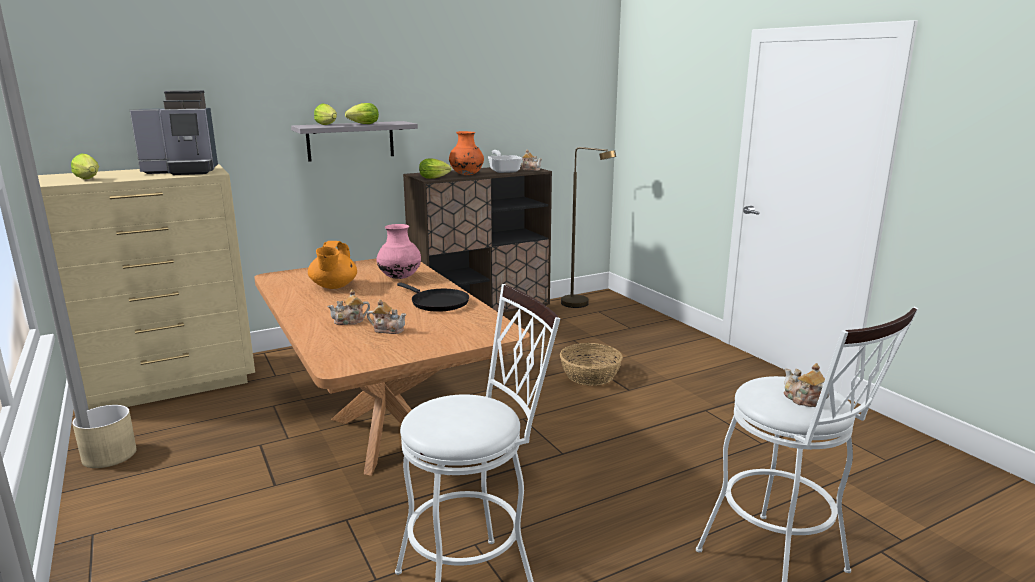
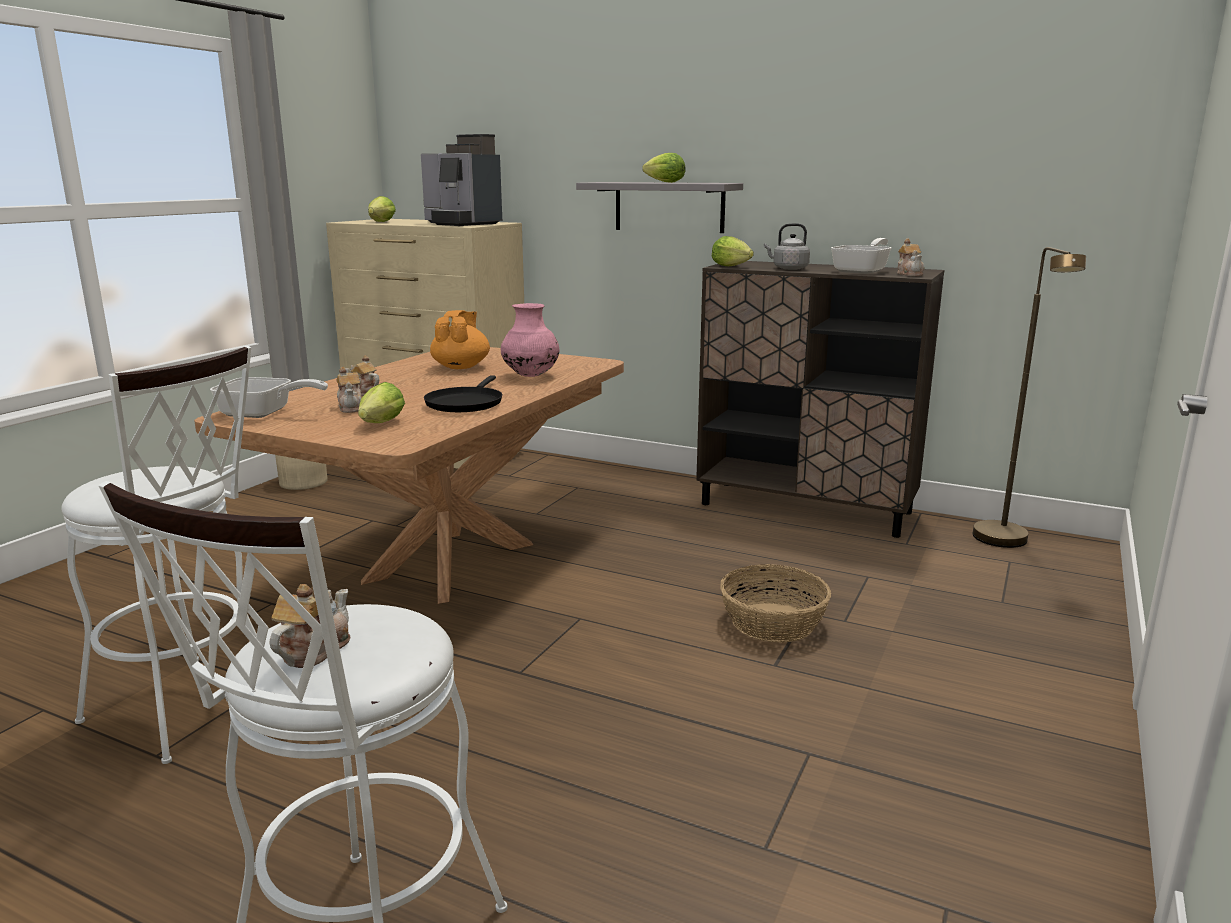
camera: 55 degrees right, 0 degrees up
(328, 125) = (624, 182): lettuce -> lettuce (380, 424)
(333, 286) = (461, 367): orange teapot -> orange teapot turned 135 degrees clockwise
(352, 355) = (263, 413): none -> frying pan
(466, 175) = (788, 268): orange vase -> grey kettle

